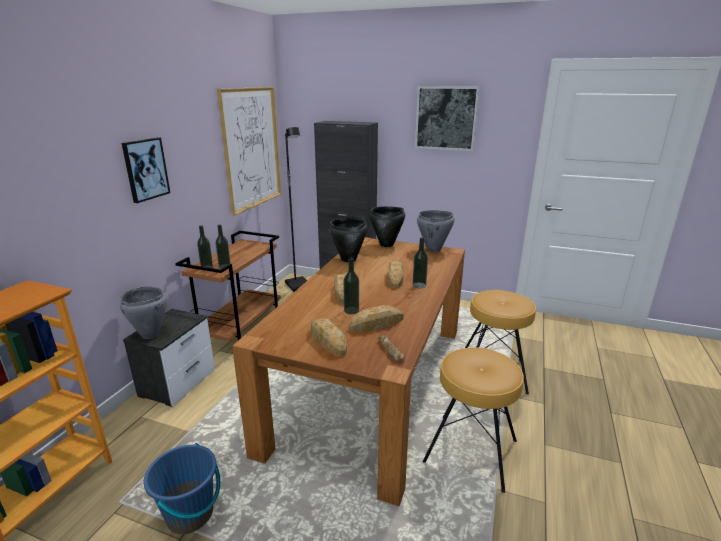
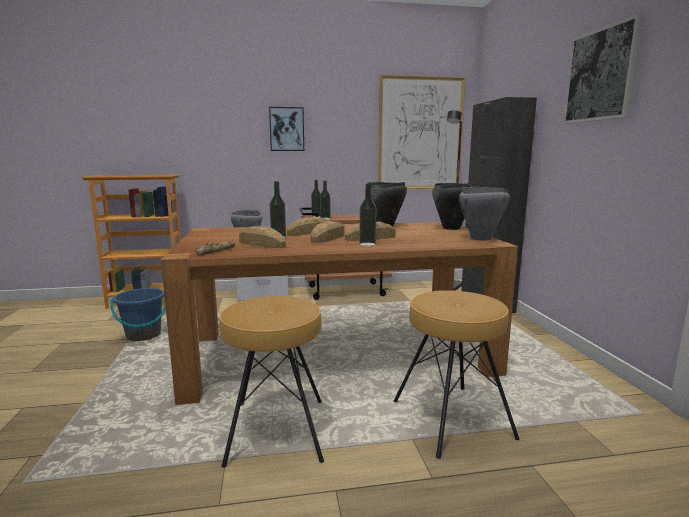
camera: 60 degrees right, 10 degrees down
(328, 340) = (218, 239): bread -> bread (328, 238)

